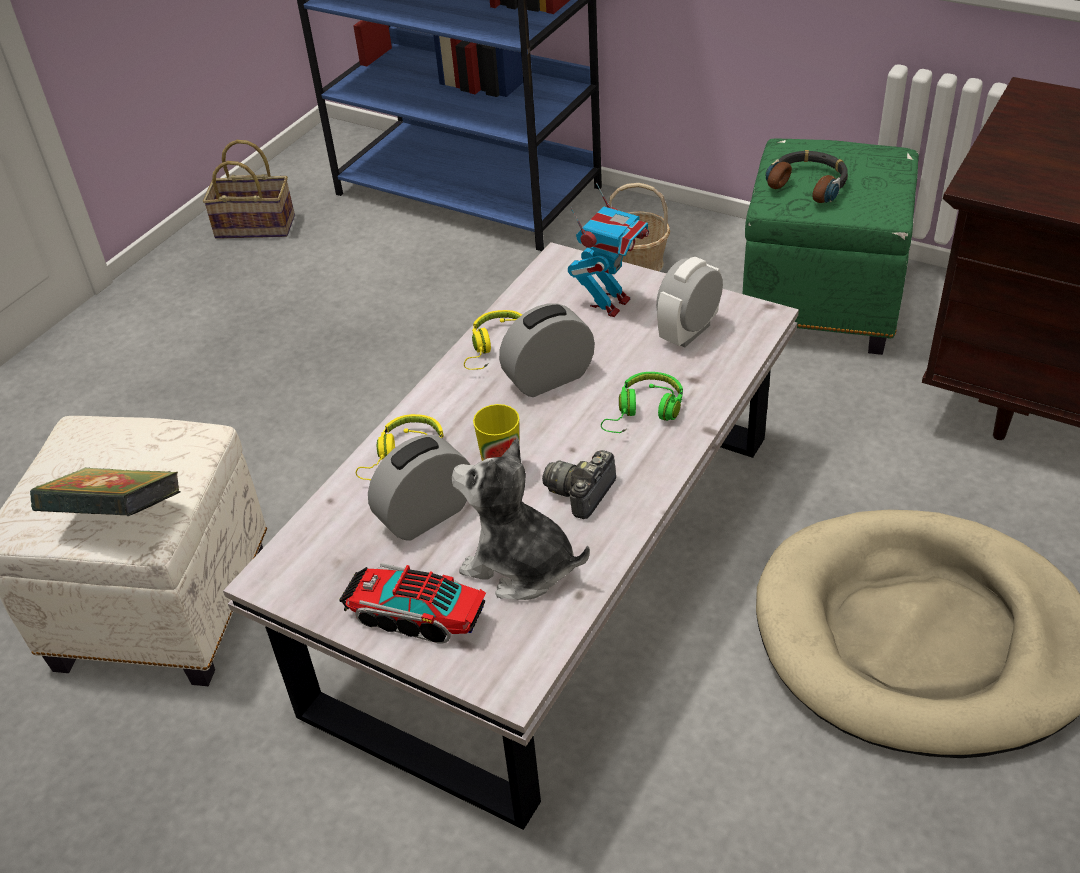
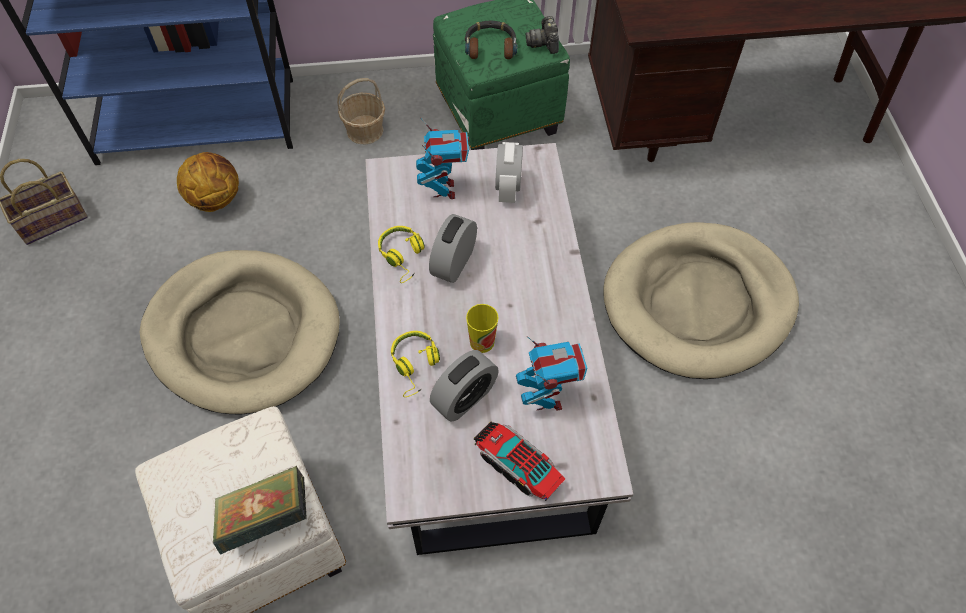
camera: 40 degrees left, 15 degrees up
(330, 403) = (243, 333): none -> beige dog bed
(416, 615) = (517, 465): toy truck -> toy truck turned 60 degrees clockwise
(419, 267) = (215, 199): none -> basketball
(426, 515) = (464, 398): alarm clock -> alarm clock turned 150 degrees counterclockwise
(519, 566) = (547, 399): plush toy -> toy robot
(582, 493) = (540, 331): camera -> camera (544, 43)
(644, 412) = (529, 258): green headphones -> none

